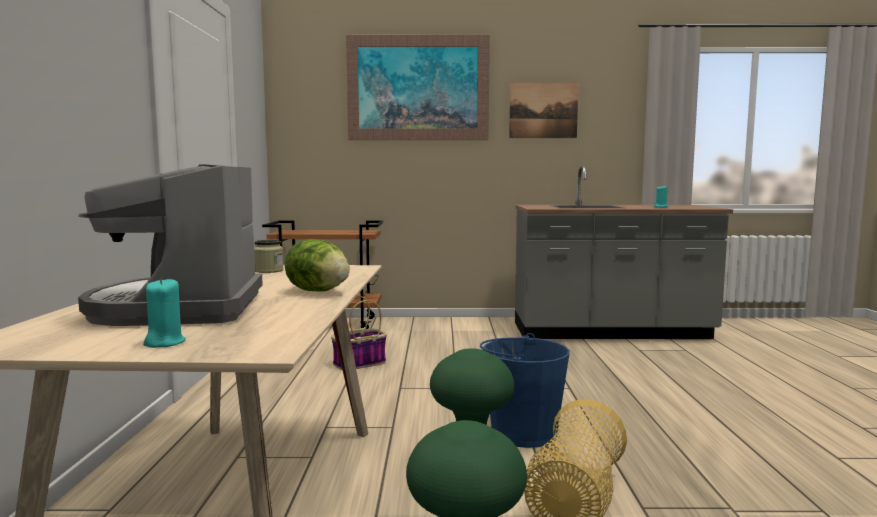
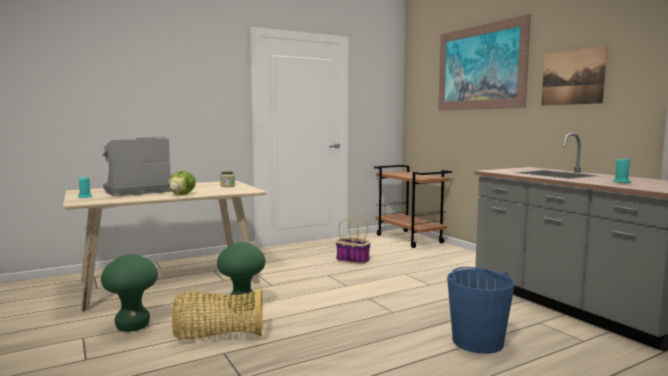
camera: 60 degrees right, 0 degrees up
(523, 432) = (296, 312): blue bucket -> blue bucket (477, 341)

